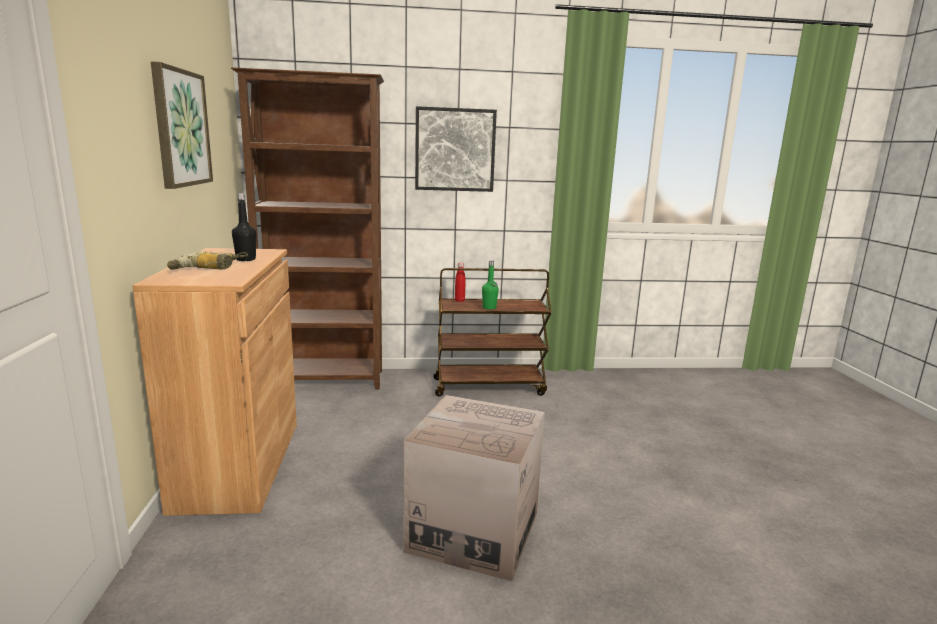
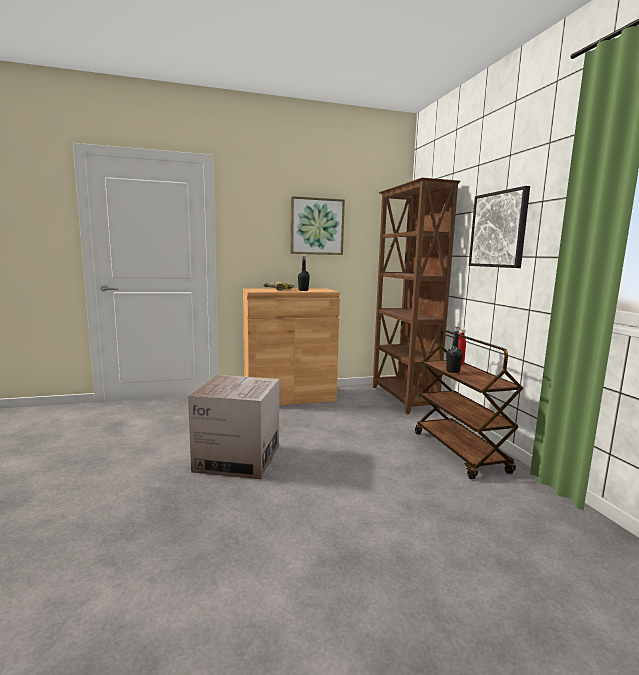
camera: 80 degrees right, 5 degrees down
(489, 308) = (453, 371): green bottle -> black bottle

